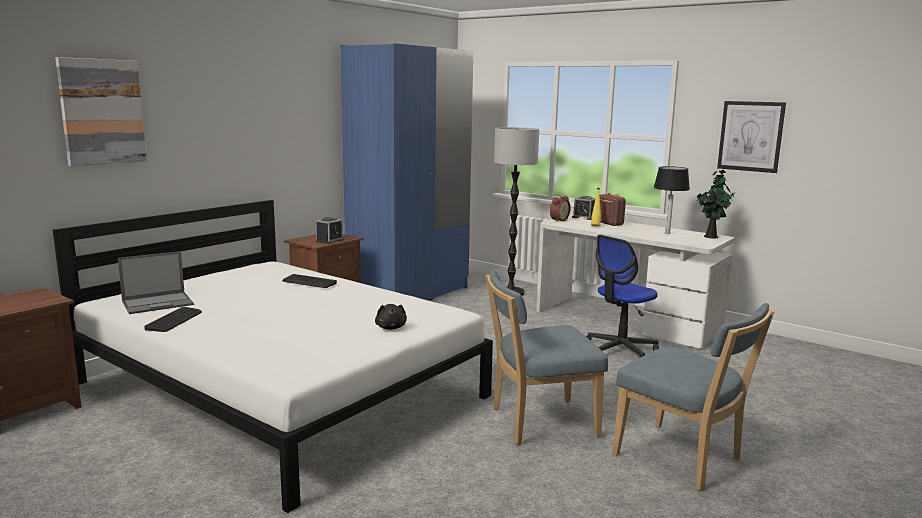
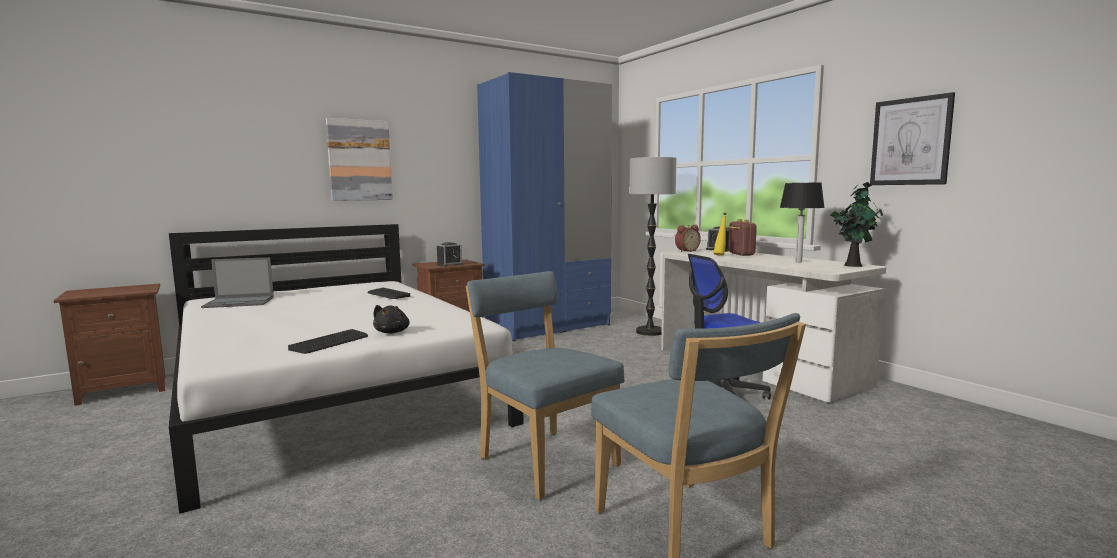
camera: 20 degrees right, 5 degrees down
(102, 112) = (223, 134): picture -> picture (359, 160)
(174, 320) = (223, 314): keyboard -> keyboard (330, 342)
(538, 422) = (544, 460): blue chair -> blue chair turned 45 degrees clockwise

